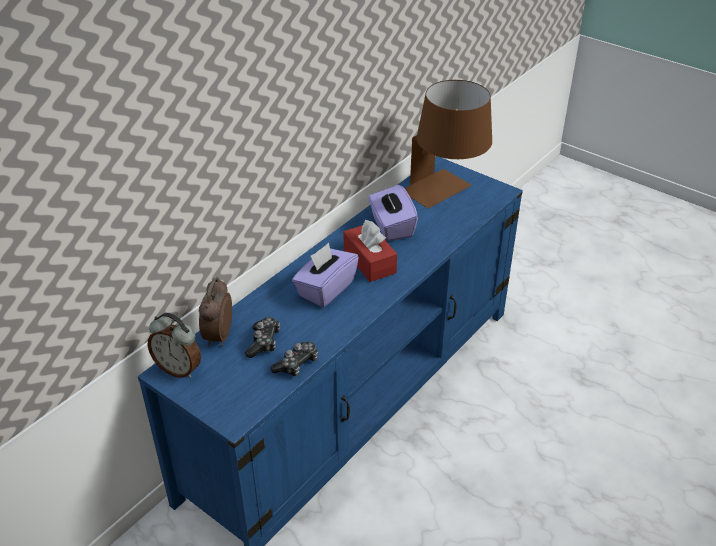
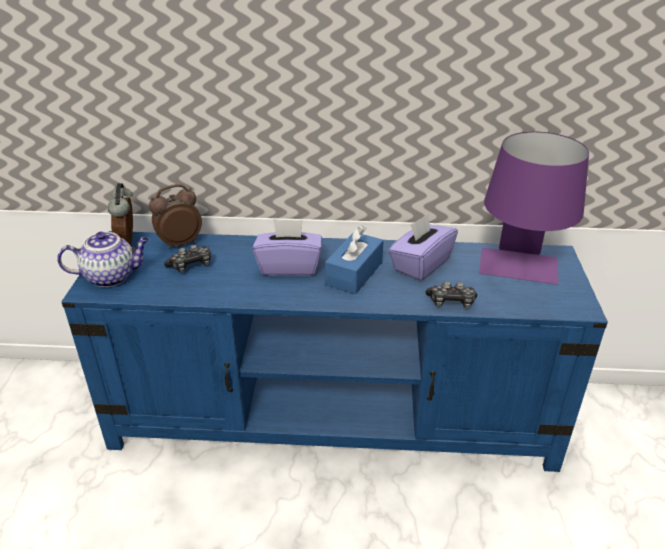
camera: 55 degrees right, 5 degrees down
(228, 397) = (111, 276): none -> teapot
(297, 364) = (177, 292): game controller -> game controller (451, 302)
(369, 261) = (354, 273): red tissue box -> blue tissue box
(446, 194) = (519, 275): brown table lamp -> purple table lamp

